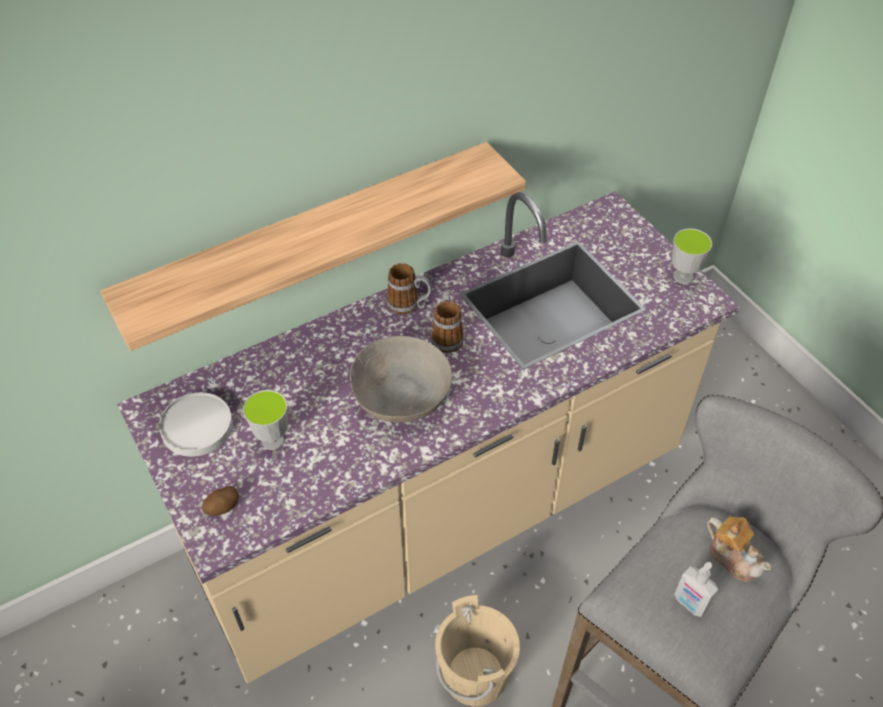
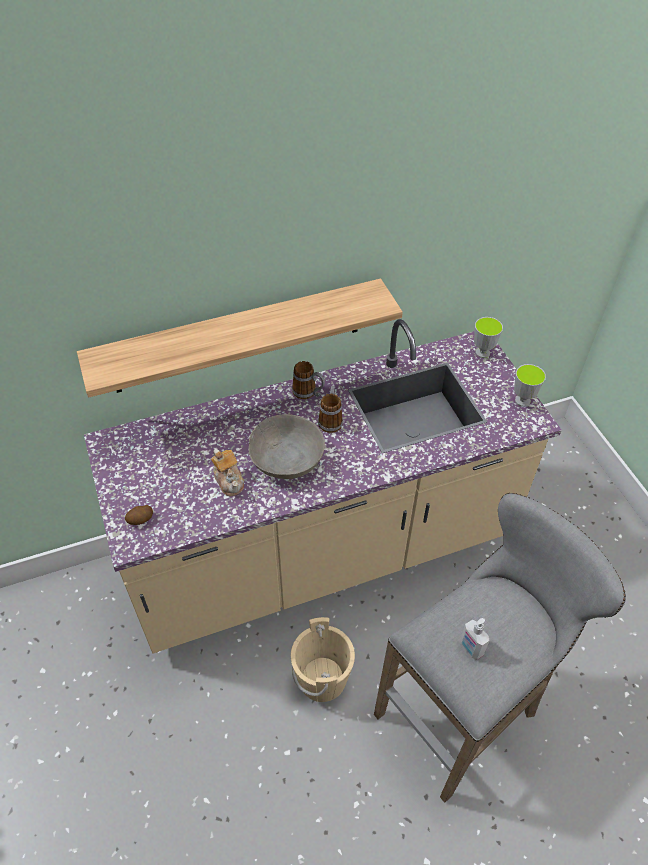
camera: 10 degrees right, 0 degrees up
(196, 427) = (135, 459): white plate -> none
(273, 440) = (186, 477): cup -> cup (482, 352)
(733, 557) = (513, 619): teapot -> teapot (229, 480)

